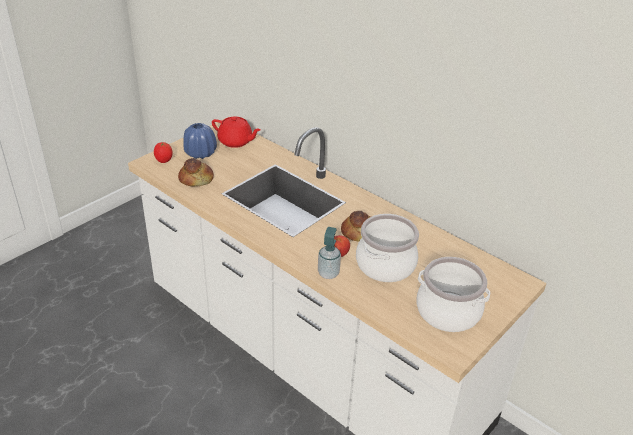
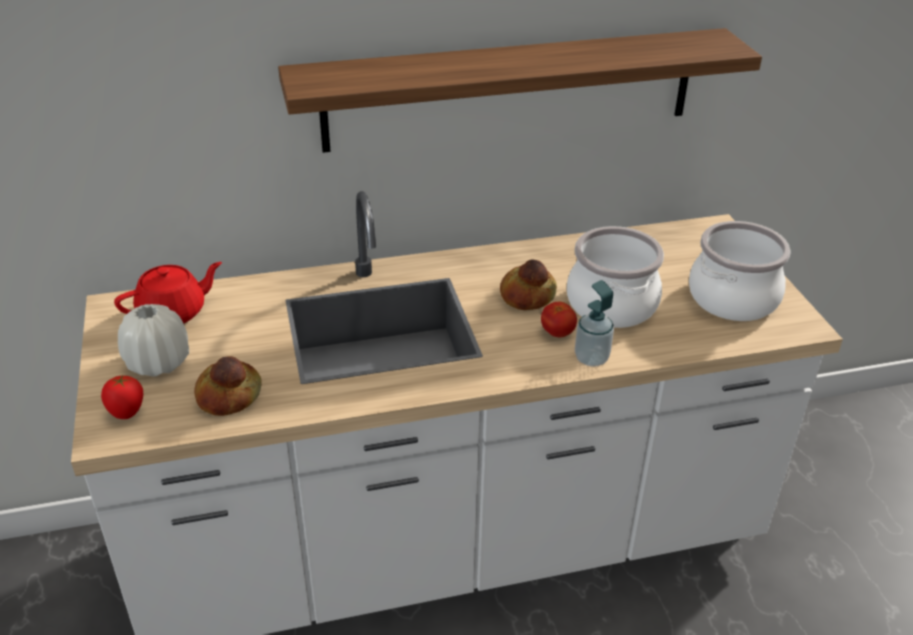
camera: 55 degrees left, 0 degrees up
(200, 153) = (158, 363): blue vase -> white vase
(418, 115) = (510, 90): none -> shelf

